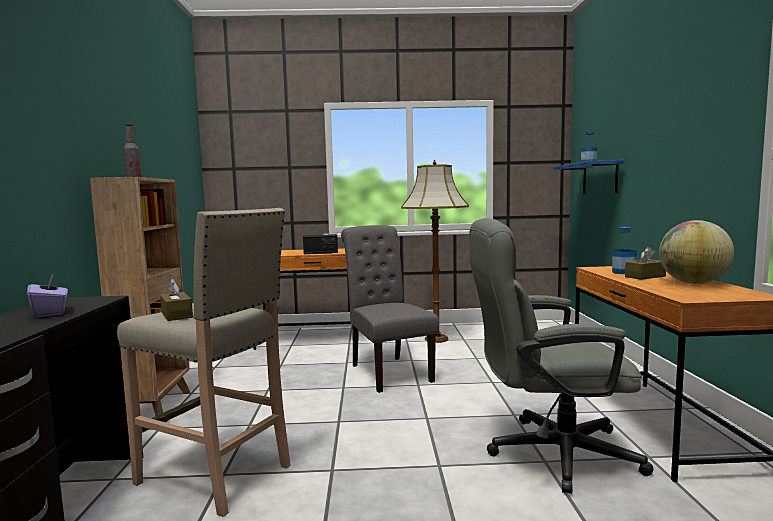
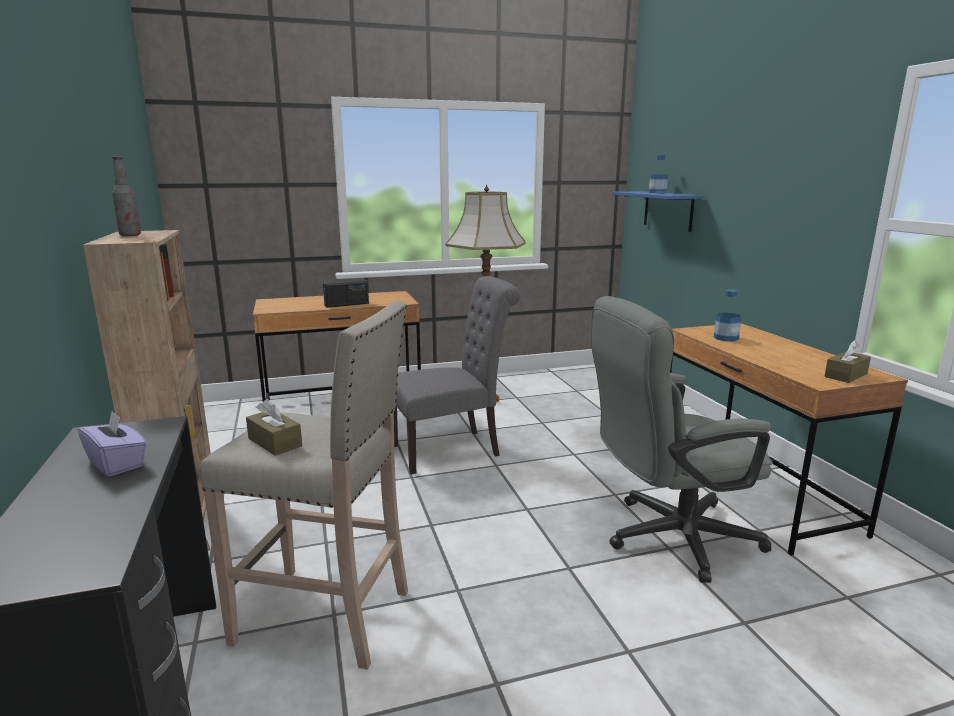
camera: 15 degrees left, 10 degrees up
(387, 371) = (452, 449): grey chair -> grey chair turned 105 degrees clockwise
(645, 276) = (752, 345): brown tissue box -> brown tissue box (845, 375)
(693, 283) = (804, 355): globe -> none

